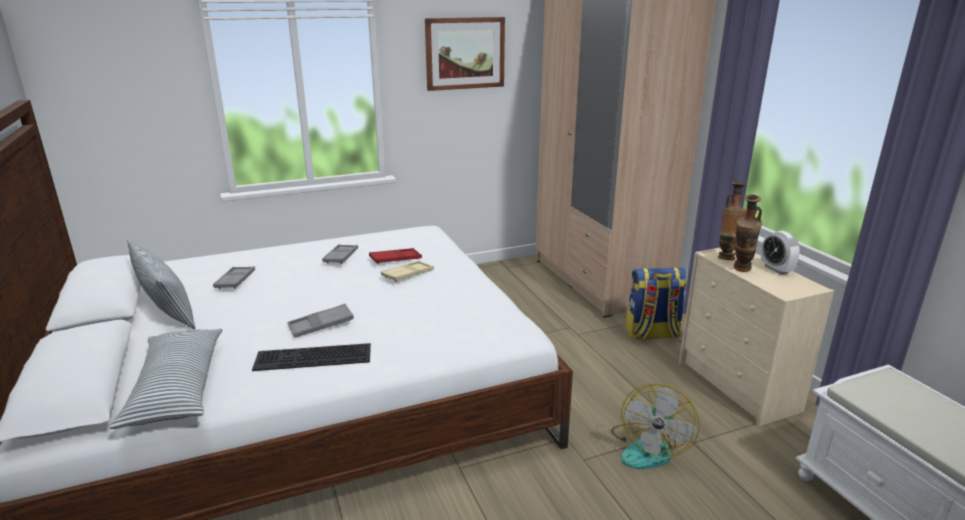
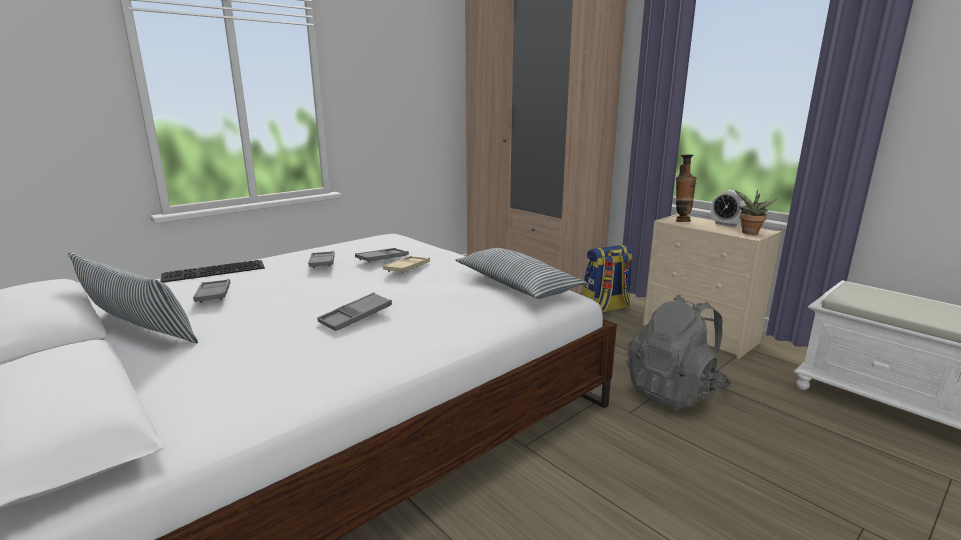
camera: 20 degrees left, 5 degrees down
(176, 388) = (222, 402): pillow -> pillow (516, 285)
(312, 358) = (373, 346): keyboard -> keyboard (213, 272)
(395, 259) = (382, 258): red tray -> grey tray
(465, 53) = (397, 71): picture -> none
(649, 448) = (674, 391): fan -> grey backpack
(740, 270) = (702, 227): vase -> none
(787, 288) = (749, 233): none -> potted plant

